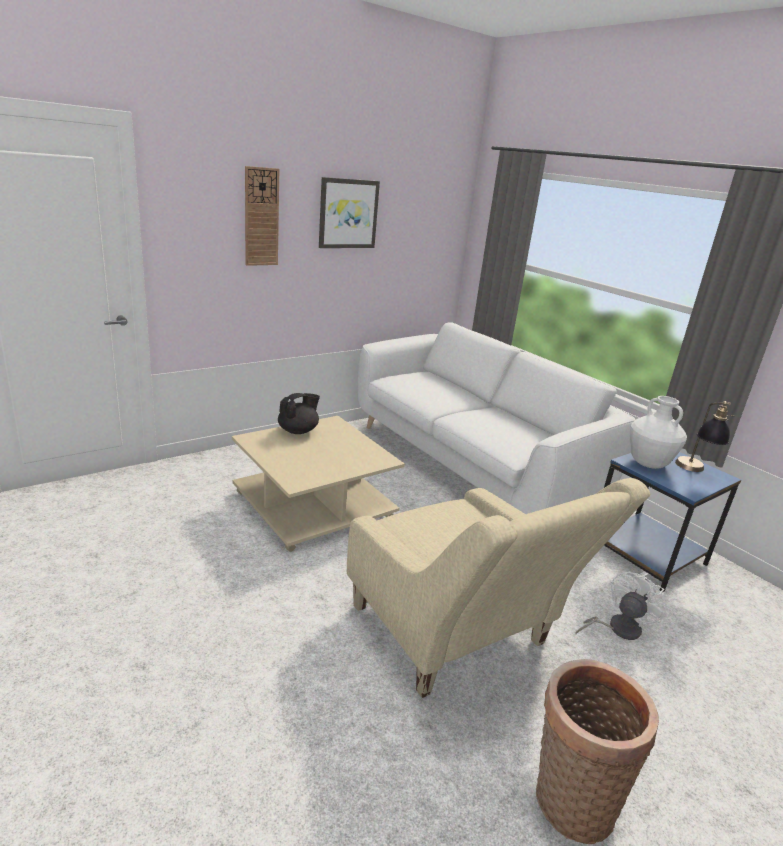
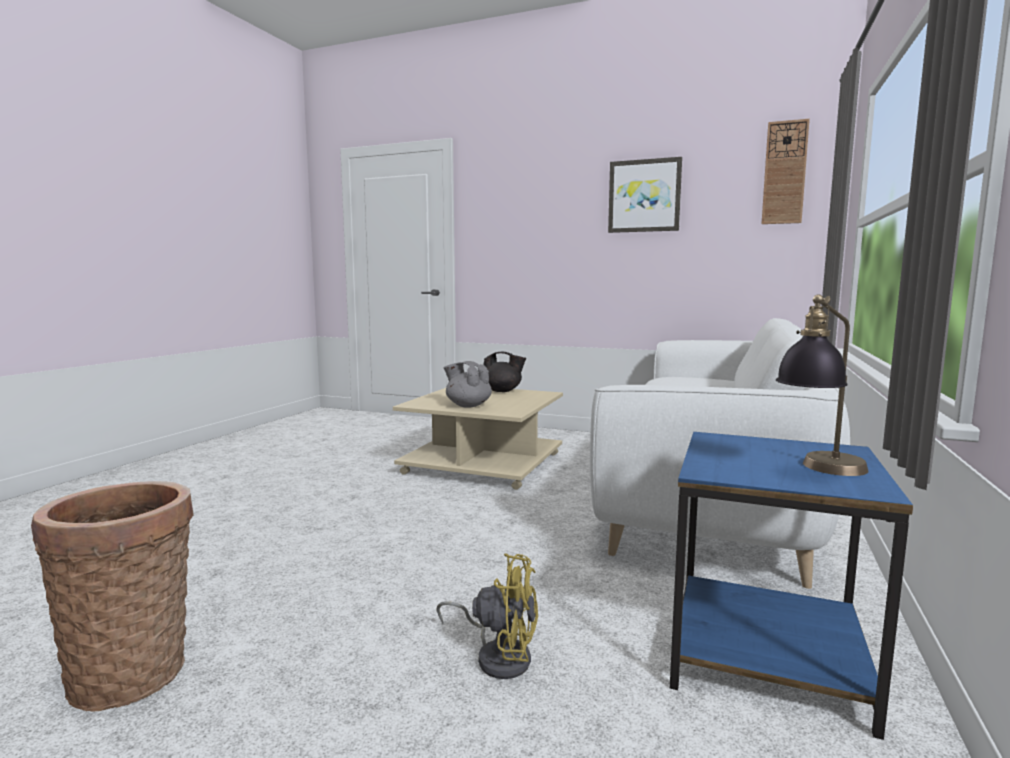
camera: 60 degrees right, 15 degrees down
(261, 217) = (549, 206): wall clock -> wall clock (784, 173)
(336, 464) = (468, 405): none -> grey teapot
(459, 639) = (356, 559): beige armchair -> none
(617, 628) = (498, 656): white fan -> yellow fan
(647, 464) = (743, 446): white vase -> none

